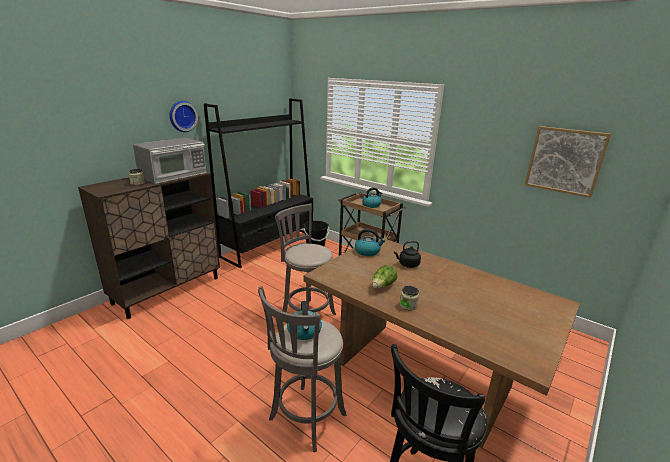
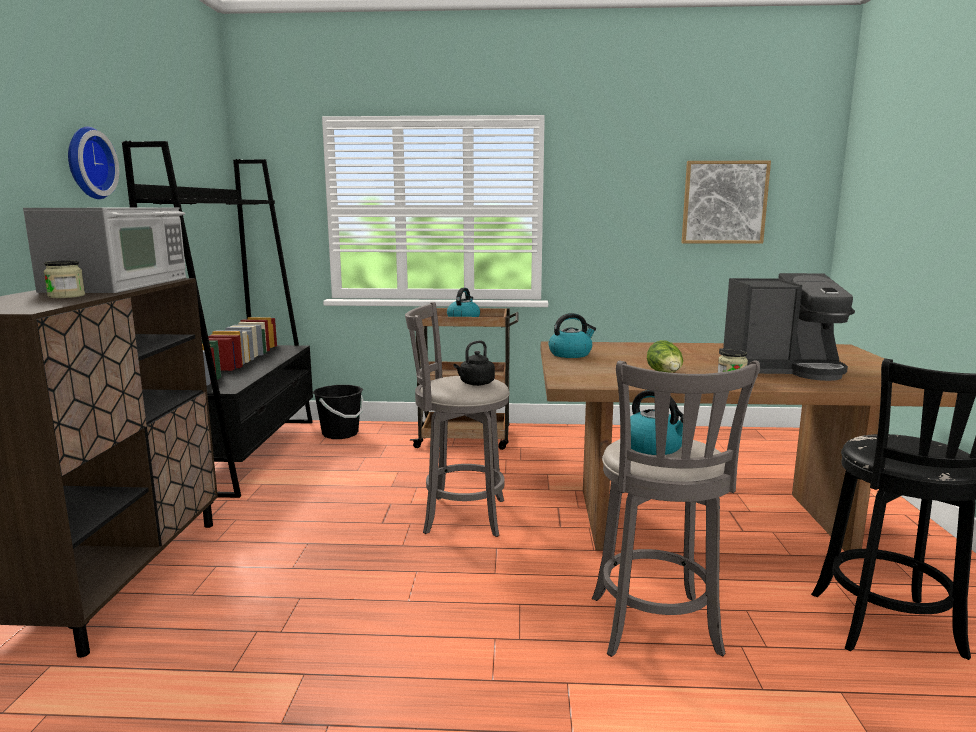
camera: 35 degrees left, 10 degrees down
(407, 264) = (644, 354): black kettle -> black kettle (475, 383)
(465, 308) = (783, 368): none -> coffee machine

